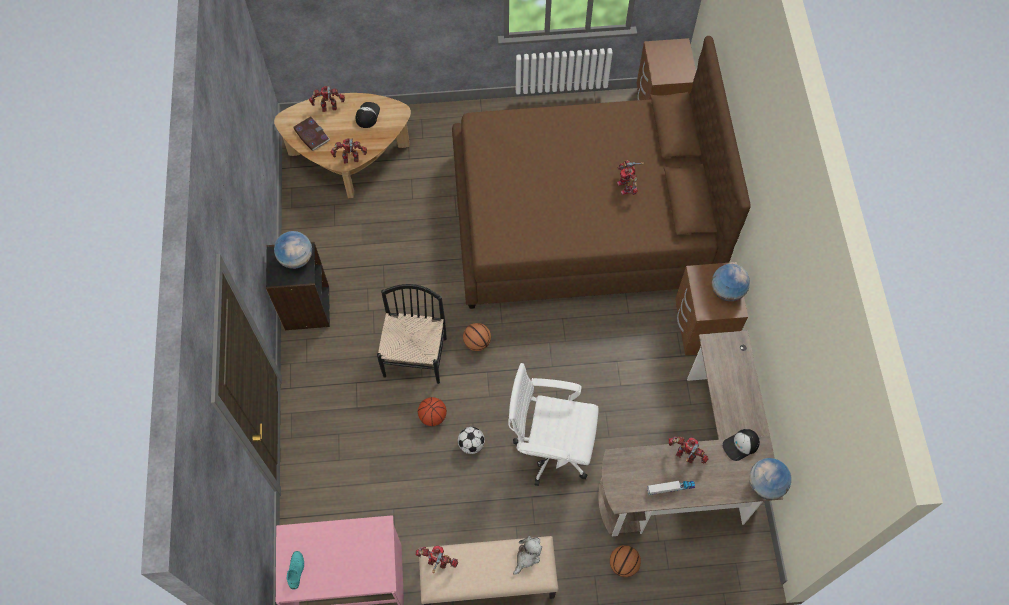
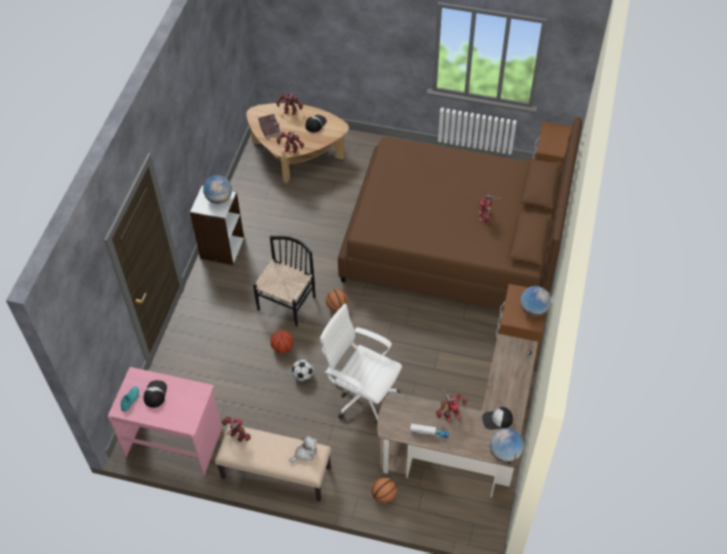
camera: 20 degrees right, 10 degrees down
(306, 308) = (221, 247): black bookcase -> white bookcase
(324, 552) = (155, 394): none -> cap
(685, 455) = (450, 414): toy robot -> toy robot turned 105 degrees clockwise

